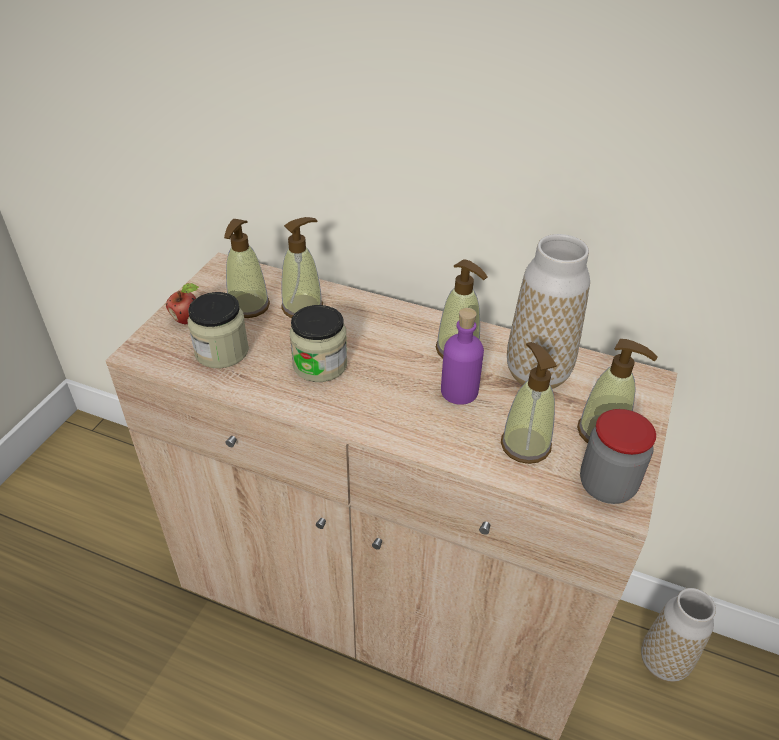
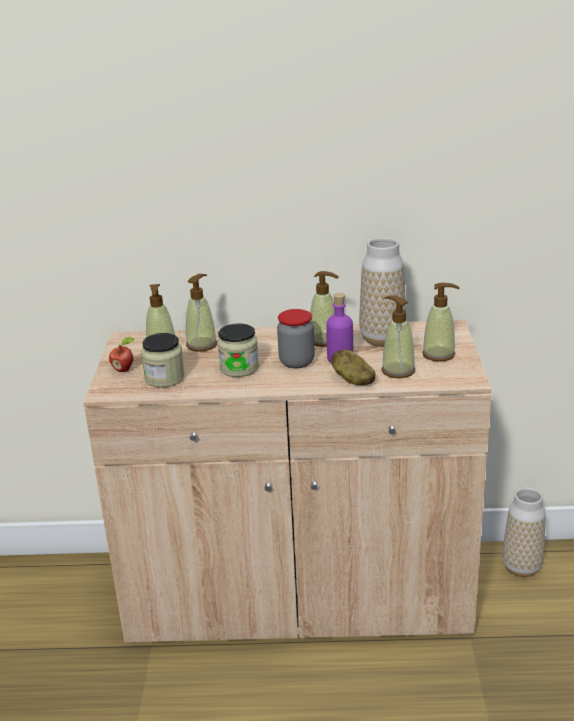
camera: 20 degrees left, 15 degrees down
(452, 440) = (352, 380): none -> potato
(606, 485) = (456, 375): jar -> jar (296, 362)

